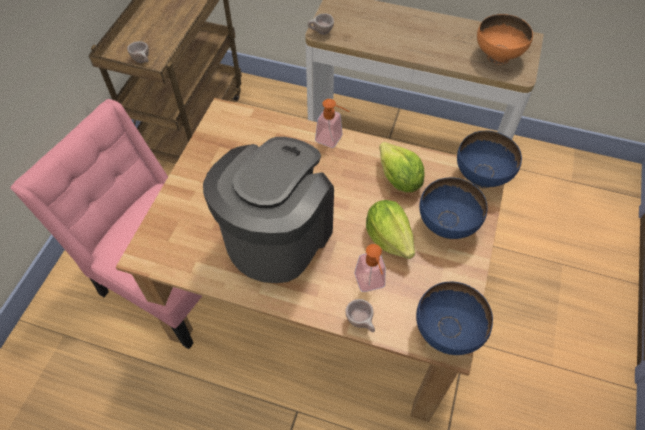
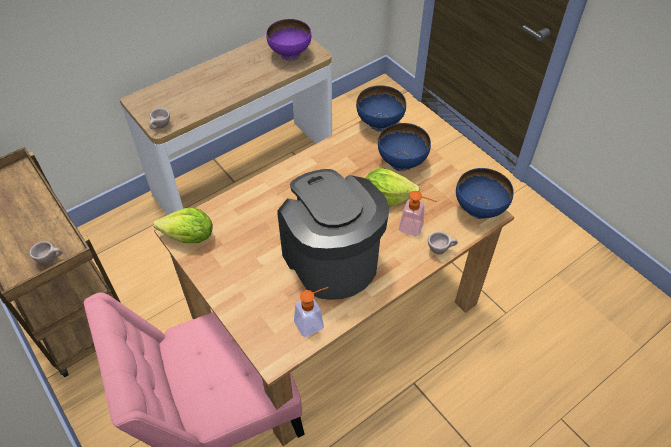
camera: 55 degrees left, 5 degrees down
(333, 140) = (274, 180): soap dispenser -> soap dispenser (313, 322)
(398, 179) = (343, 165): lettuce -> lettuce (189, 237)
(498, 56) = (290, 54): orange bowl -> purple bowl

